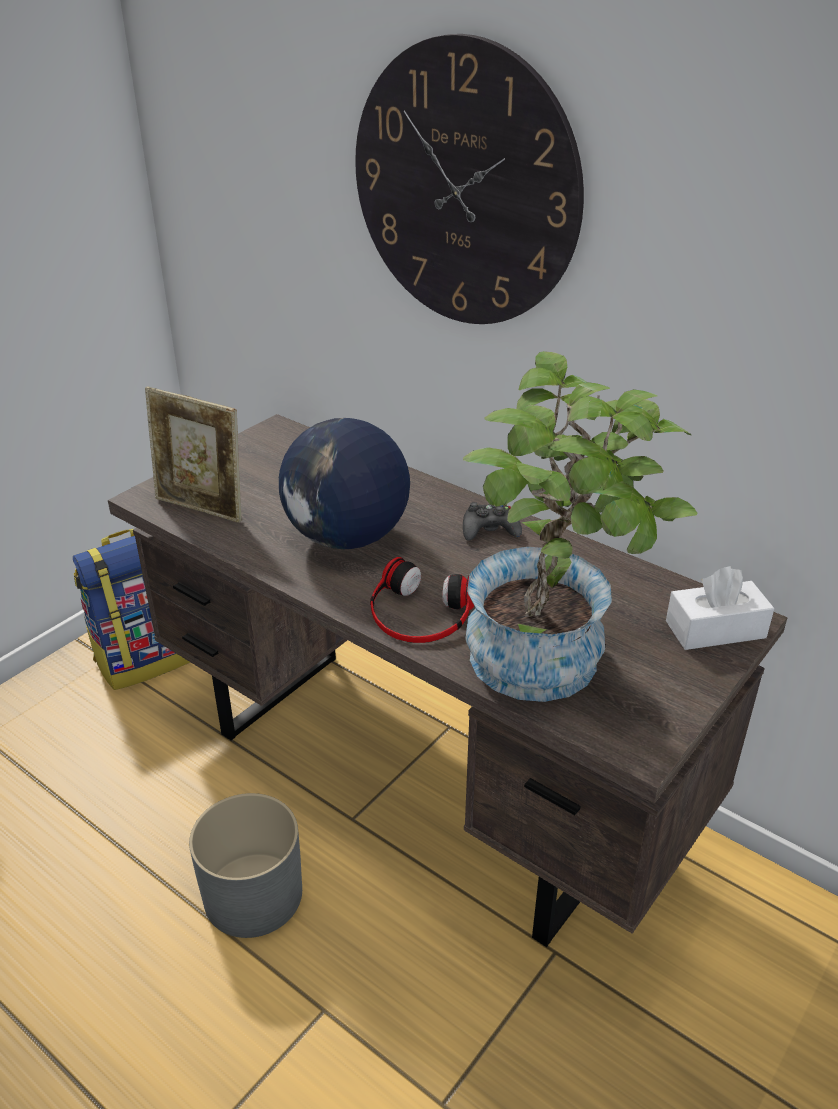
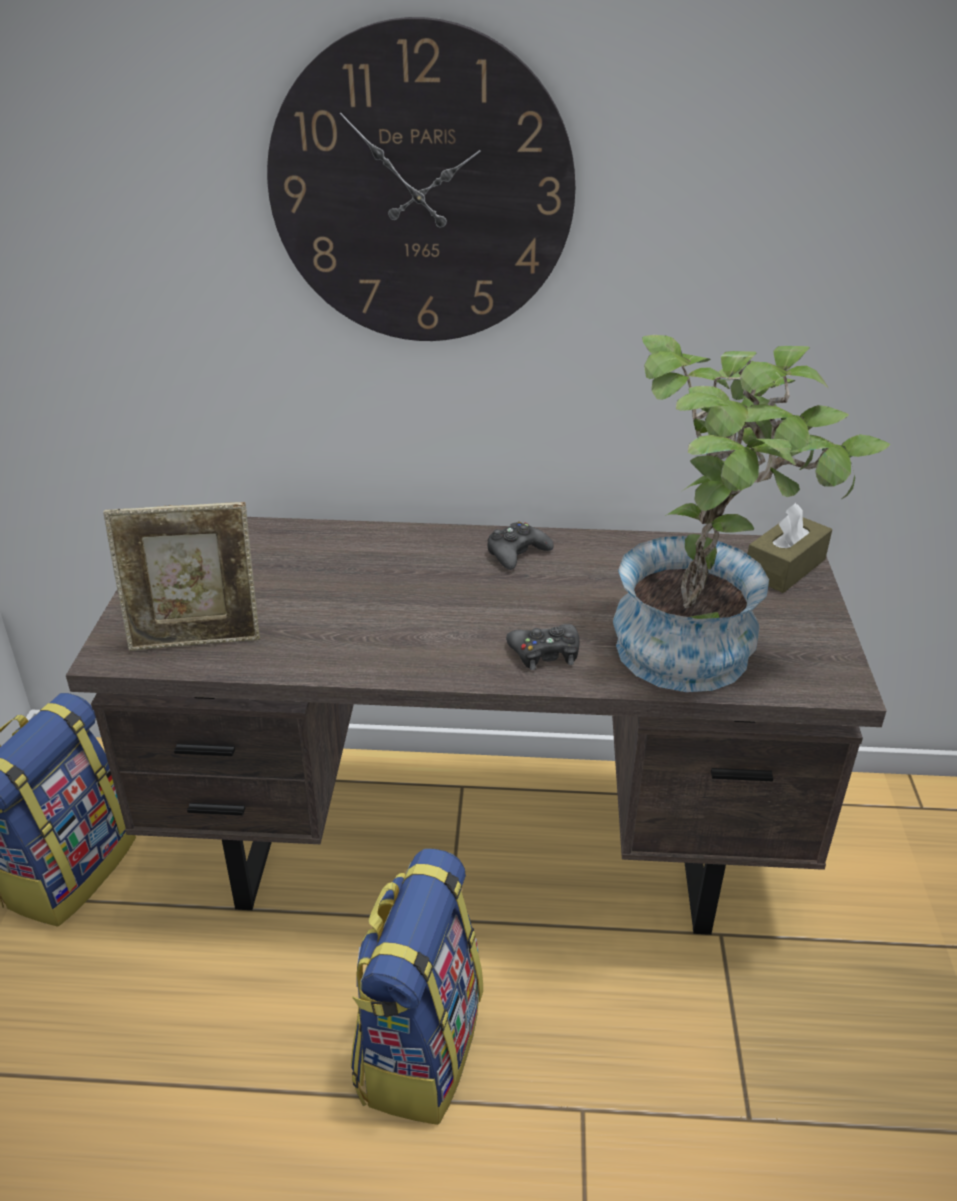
camera: 35 degrees left, 0 degrees up
(253, 894) = (418, 1046): grey planter -> backpack
(347, 538) = (393, 611): globe -> none
(420, 613) = (545, 653): headphones -> black game controller
(715, 629) = (784, 567): white tissue box -> brown tissue box

